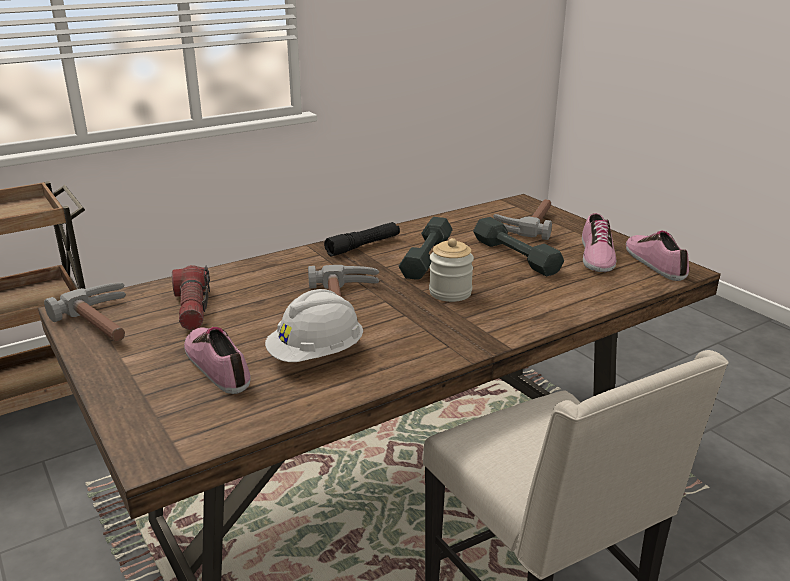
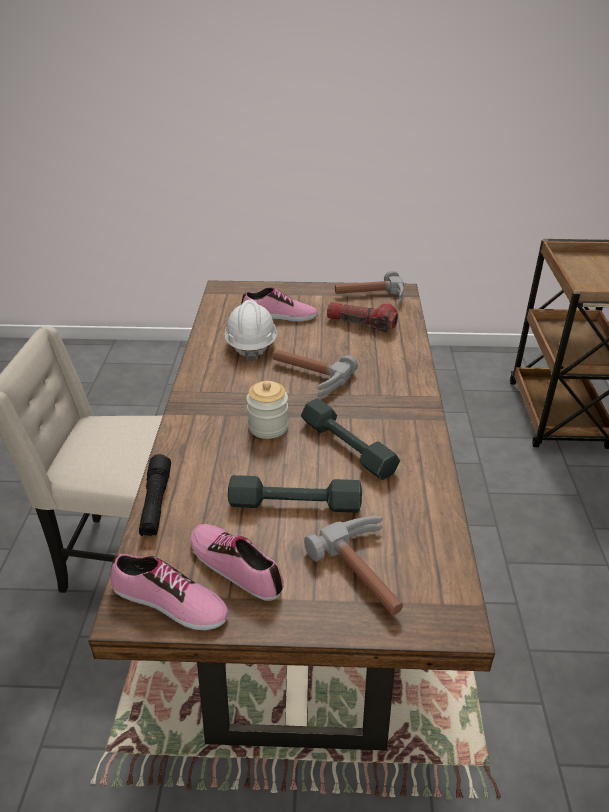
camera: 125 degrees right, 10 degrees up
(363, 246) = (408, 424): black flashlight -> black flashlight (156, 503)

